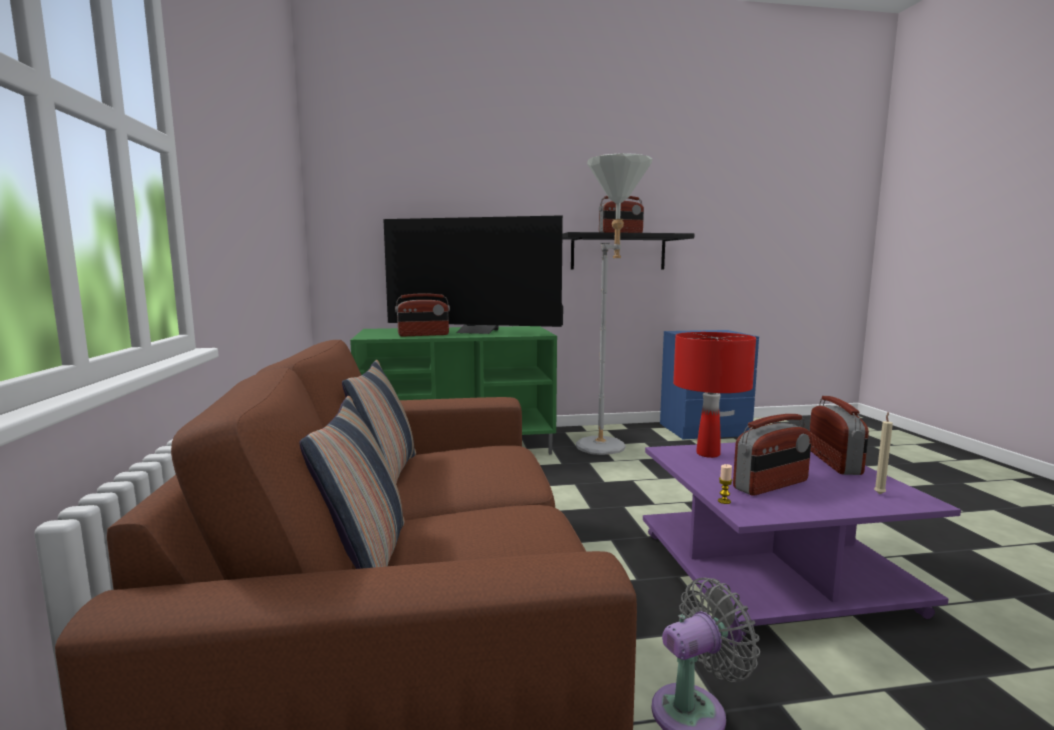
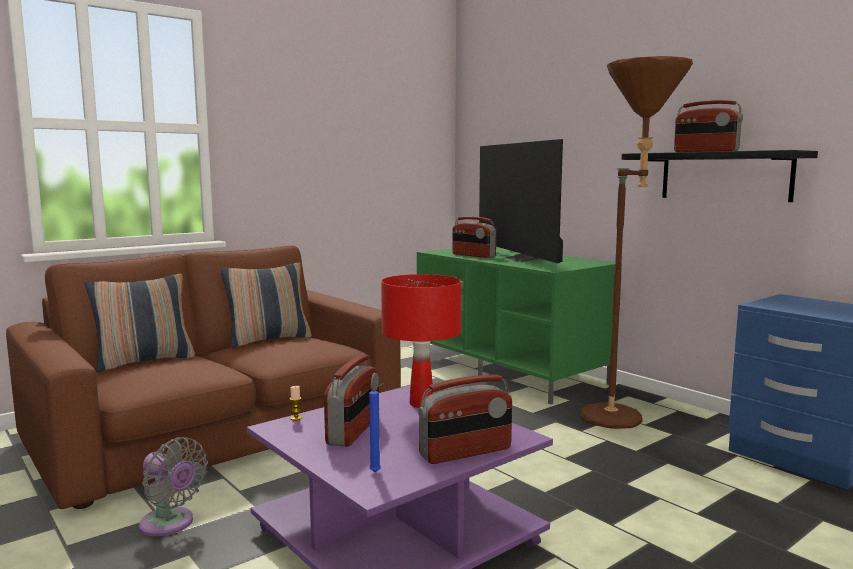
camera: 60 degrees right, 0 degrees up
(608, 445) = (624, 420): grey floor lamp -> brown floor lamp
(771, 485) = (354, 430): radio -> radio turned 105 degrees counterclockwise
(879, 493) = (377, 472): beige candle -> blue candle

